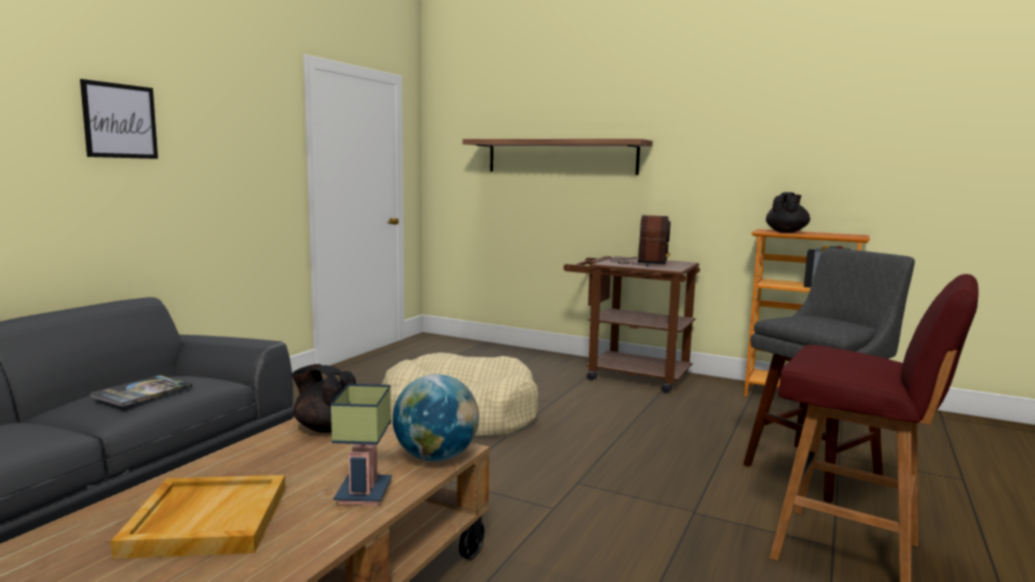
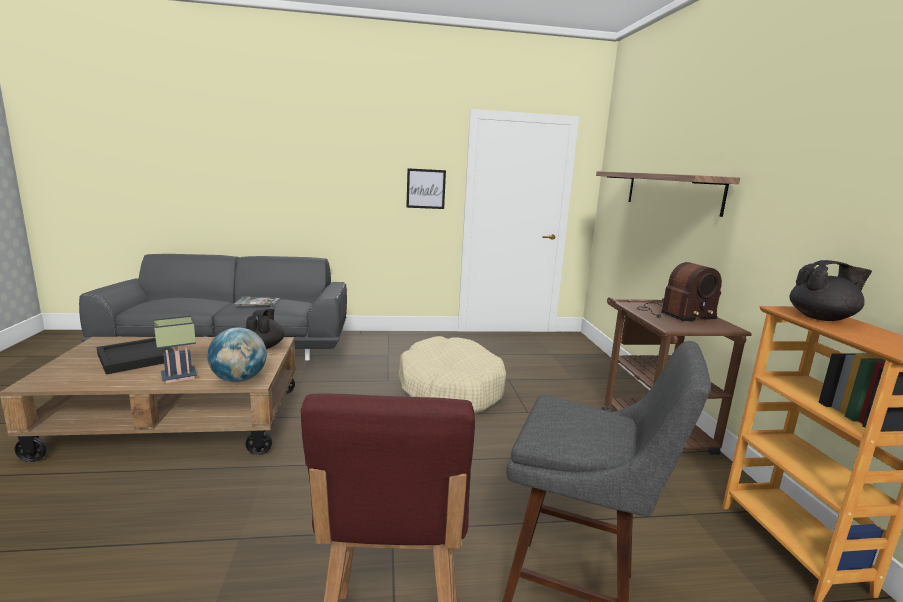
camera: 55 degrees right, 5 degrees up
(120, 121) = (327, 160): picture -> picture (426, 189)
(206, 520) = (137, 357): beige tray -> black tray

